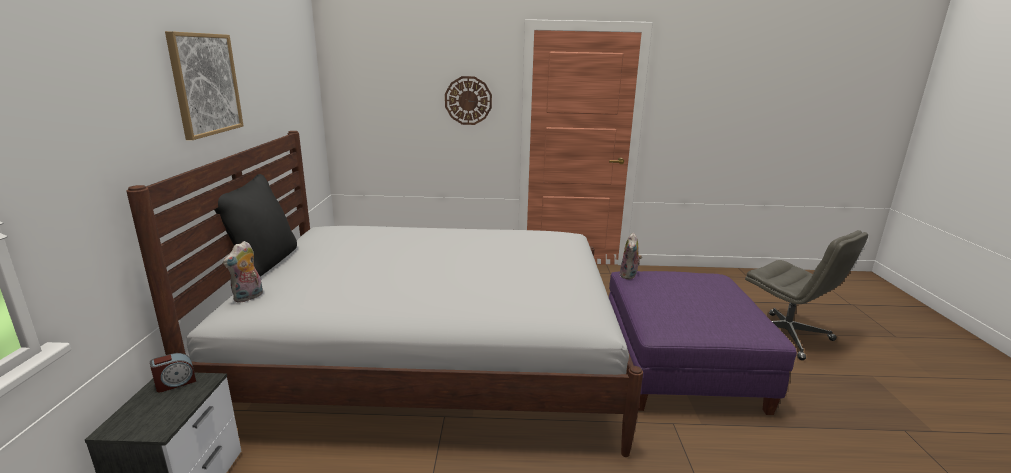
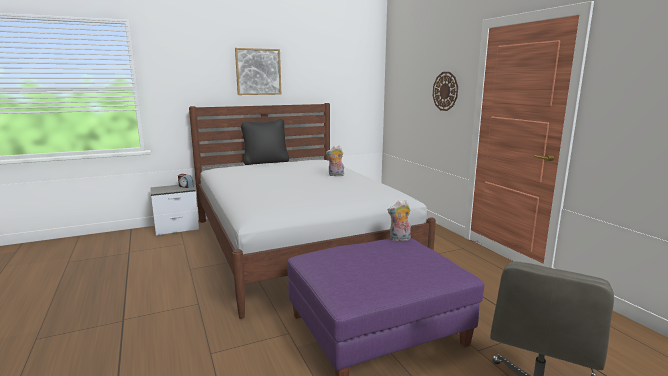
camera: 65 degrees right, 5 degrees down
(248, 297) = (227, 167): plush toy -> plush toy (335, 175)

